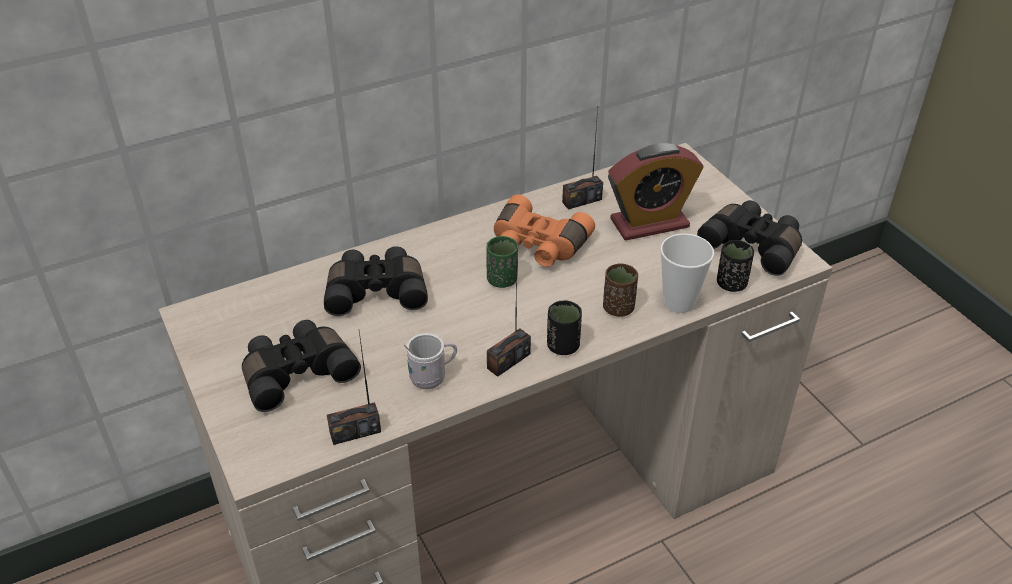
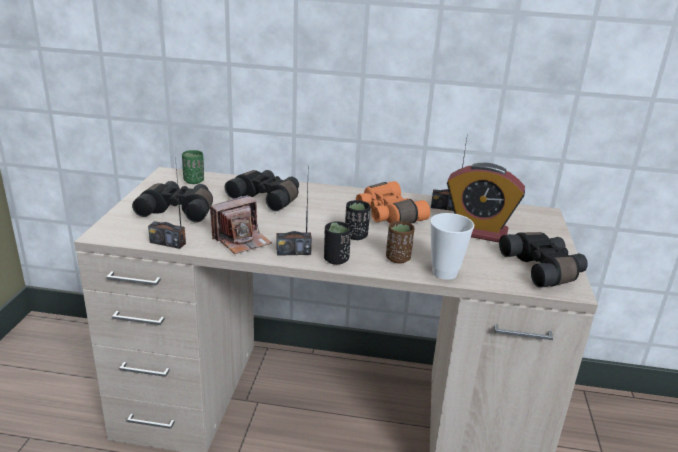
camera: 35 degrees right, 15 degrees down
(433, 377) = (241, 240): white mug -> camera
(502, 280) = (343, 220): green cup -> green cup (194, 181)
(731, 284) = (498, 279): black cup -> black cup (356, 236)

